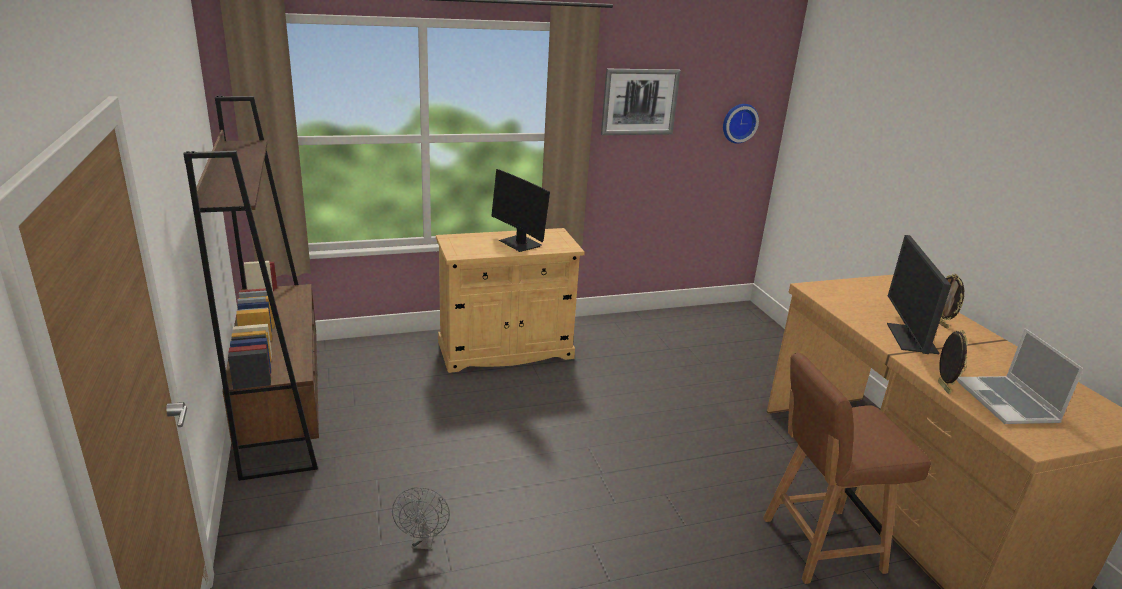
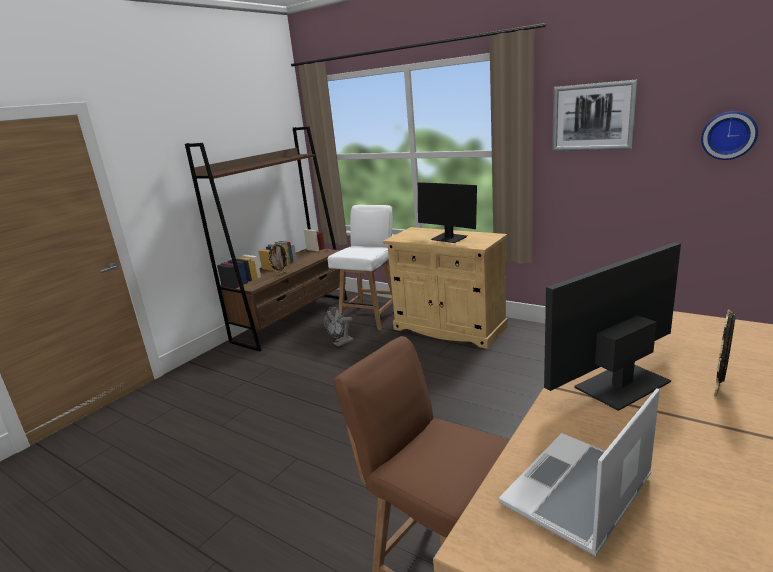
camera: 55 degrees right, 5 degrees down
(391, 367) = (371, 316): none -> white chair
(423, 542) = (236, 406): grey fan -> grey fan (340, 343)
(520, 244) = (449, 238): monitor -> monitor turned 60 degrees counterclockwise
(942, 387) = (524, 436): picture frame -> picture frame (281, 274)

